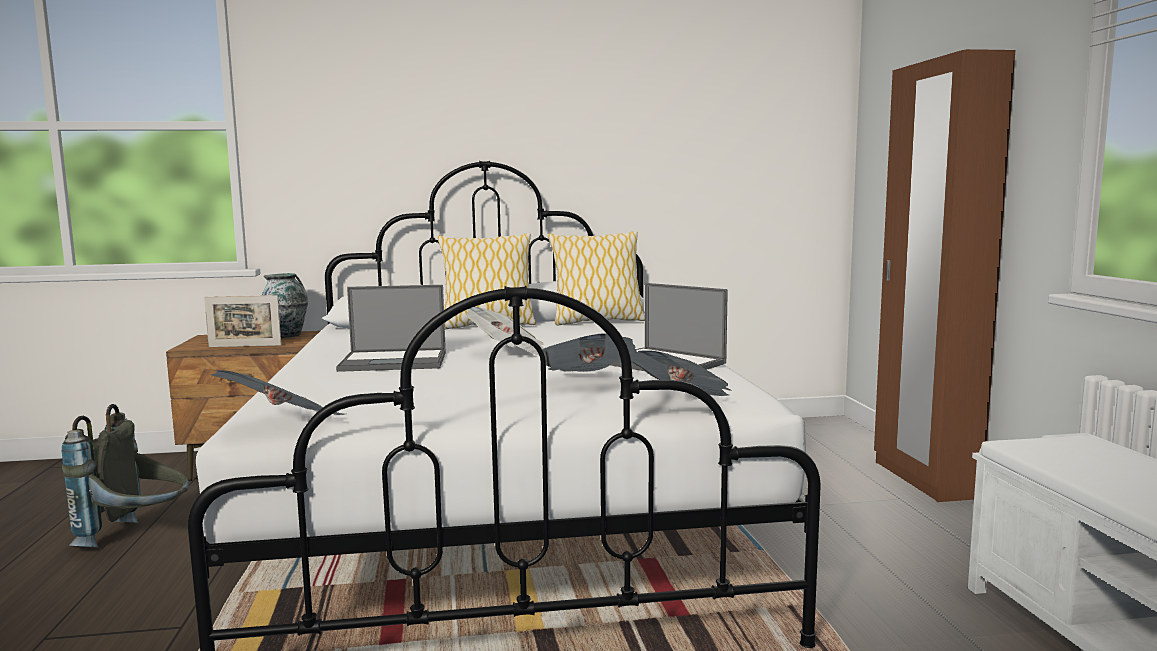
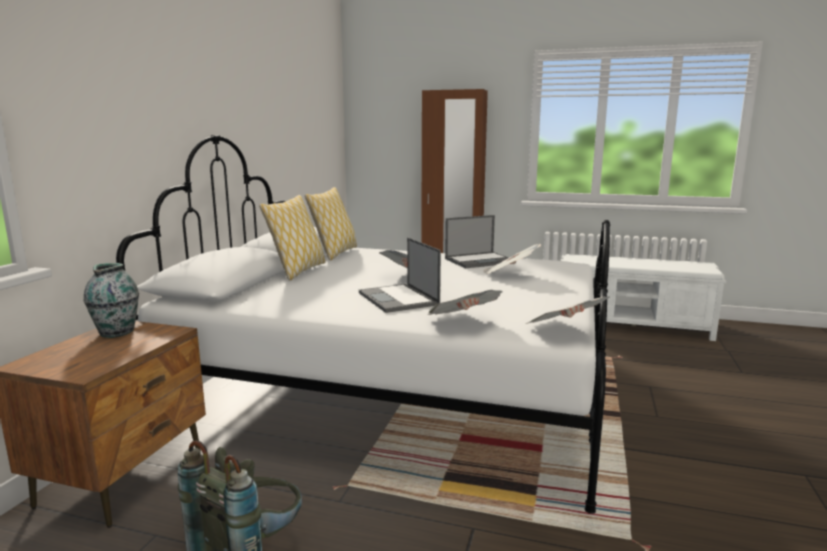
camera: 65 degrees left, 5 degrees up
(245, 346) = (140, 349): picture frame -> none
(395, 361) = (399, 299): laptop -> laptop turned 135 degrees clockwise
(681, 405) = (570, 270): newspaper -> newspaper (463, 322)

